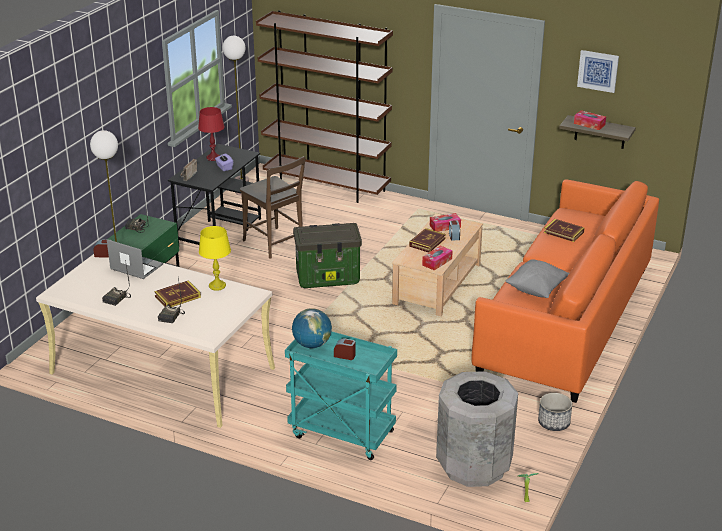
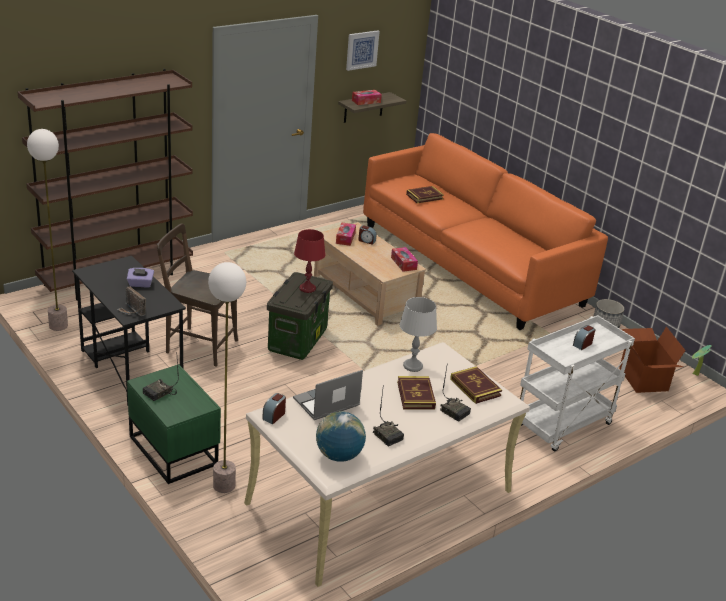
camera: 65 degrees left, 0 degrees up
(213, 158) = (107, 283): red table lamp -> red table lamp (307, 288)
(217, 286) = (412, 366): yellow table lamp -> grey table lamp
(275, 244) = (198, 345): brown chair -> brown chair turned 150 degrees counterclockwise
(312, 345) = (554, 353): globe -> globe (339, 456)
(340, 434) = (562, 426): turquoise cart -> white cart
(427, 242) = (365, 255): book -> book (475, 387)
(474, 466) = (642, 379): grey trash can -> cardboard box
(536, 290) = (503, 239): grey pillow -> none

